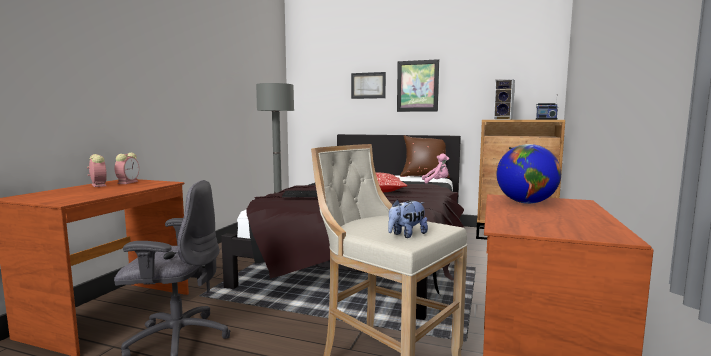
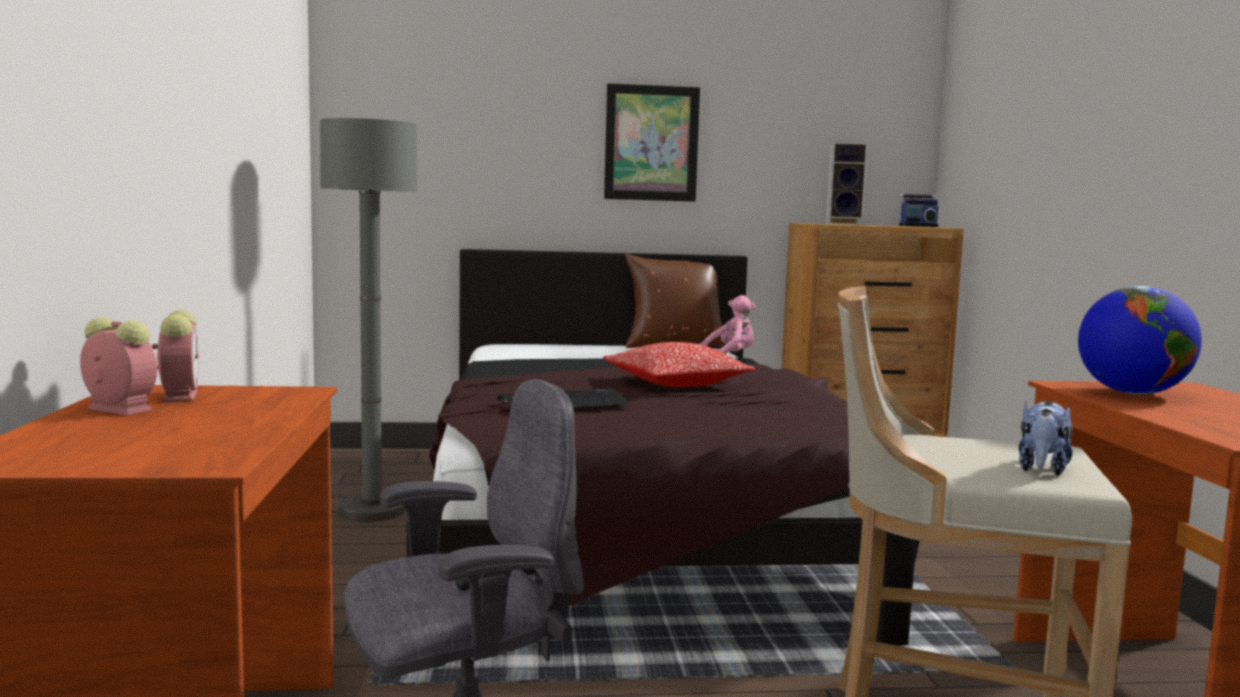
camera: 25 degrees left, 0 degrees up
(368, 85) = (535, 134): picture -> none

